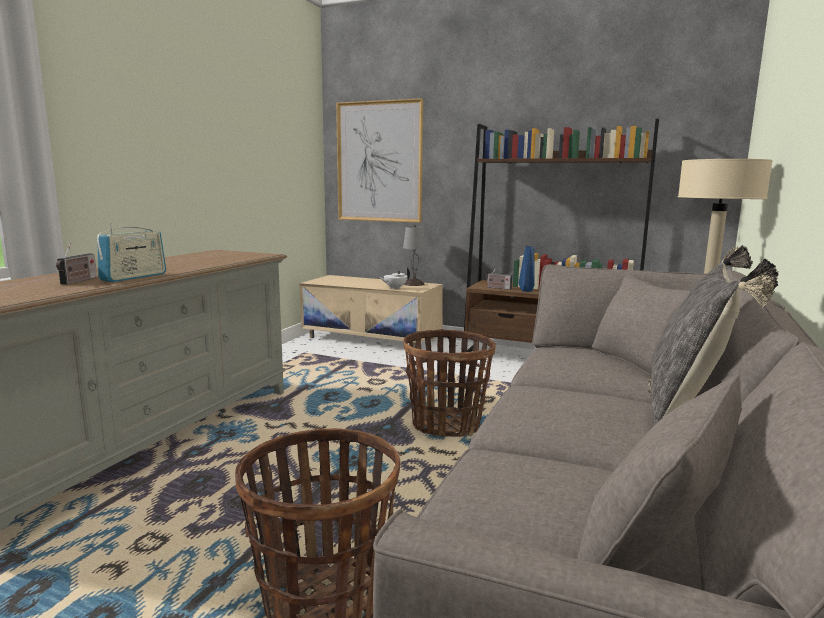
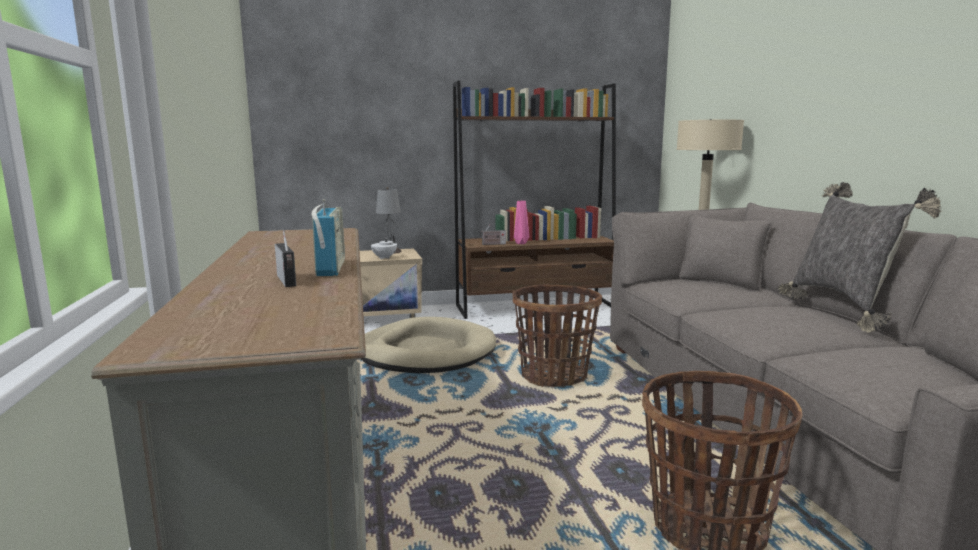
camera: 35 degrees left, 0 degrees up
(379, 162) = (328, 118): picture -> none
(380, 377) = (425, 352): none -> beige dog bed
(526, 291) = (521, 243): blue vase -> pink vase

